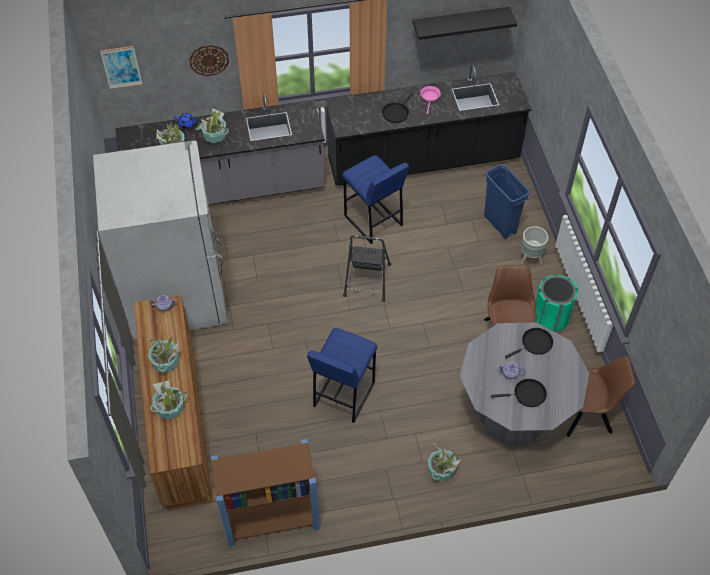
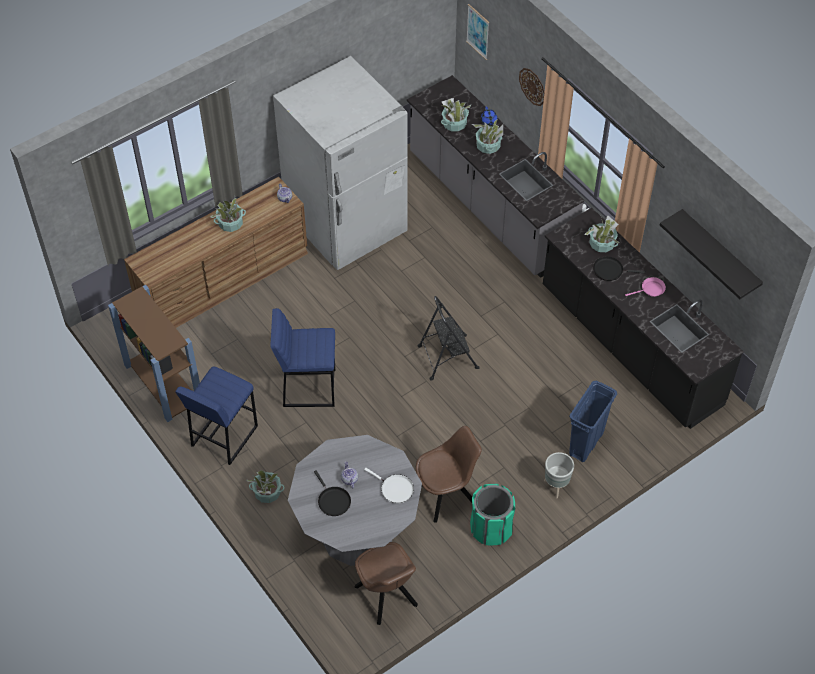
camera: 65 degrees right, 0 degrees up
(170, 408) = (188, 246): potted plant -> potted plant (602, 244)
(374, 221) = (522, 335): blue stool -> blue stool (223, 437)
(535, 344) = (395, 489): black frying pan -> white frying pan

